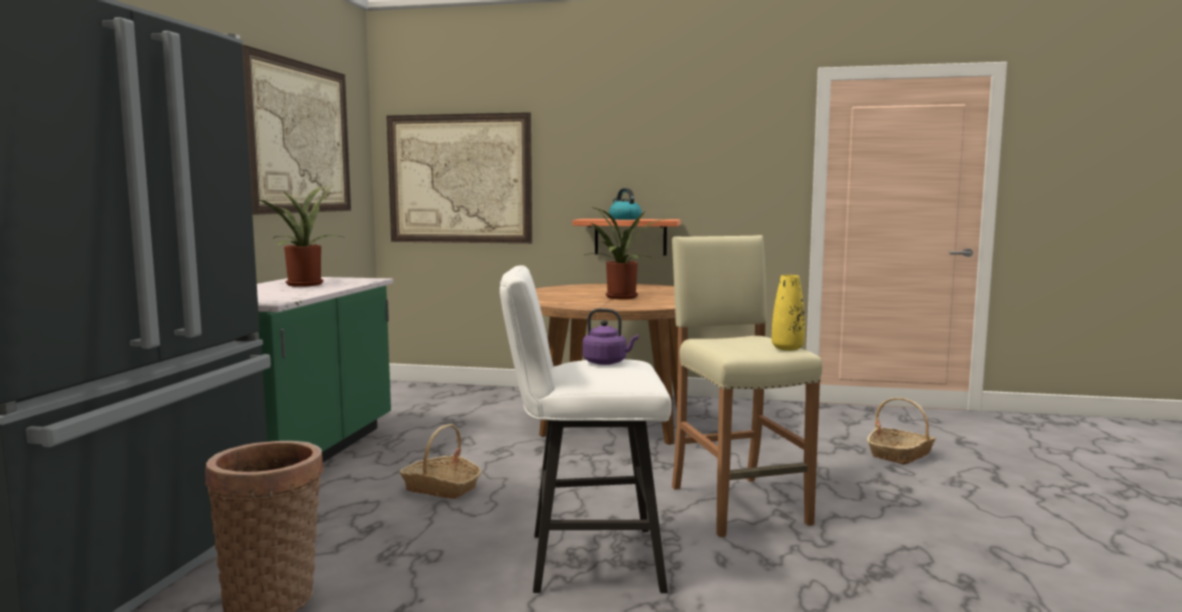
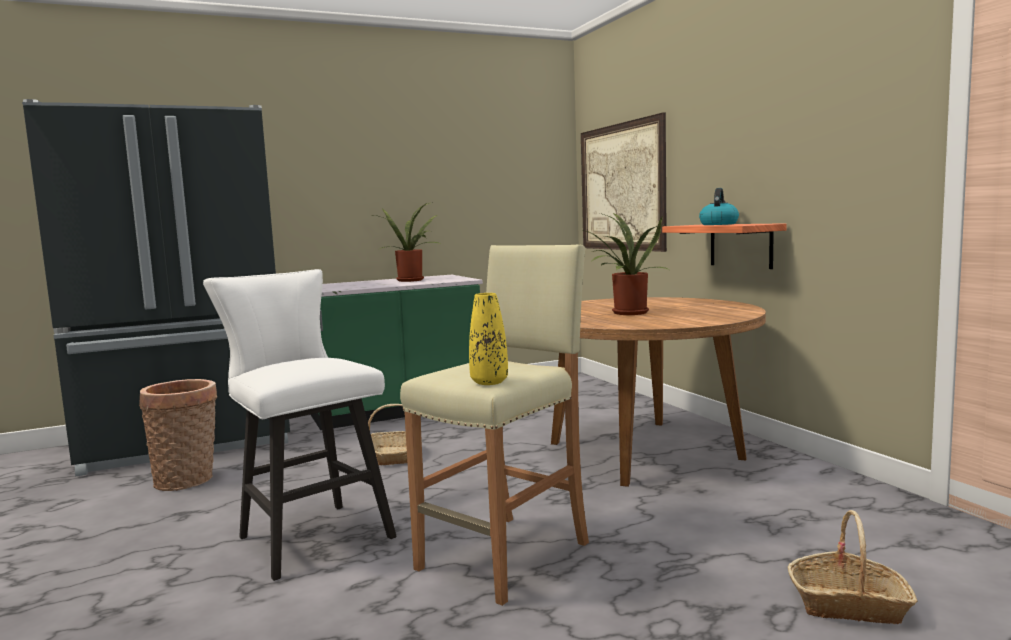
camera: 55 degrees right, 0 degrees up
(300, 138) = (468, 163): picture -> none
(607, 362) = (308, 361): purple kettle -> none

